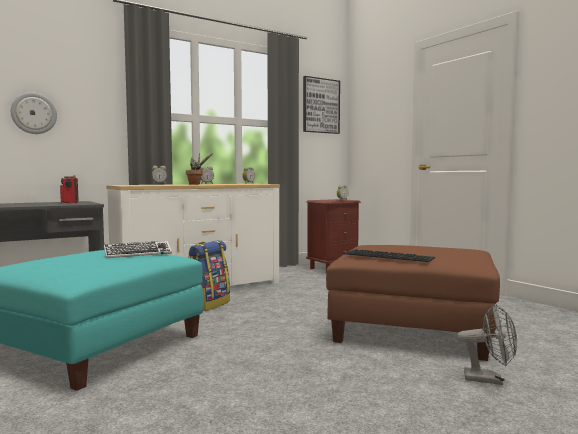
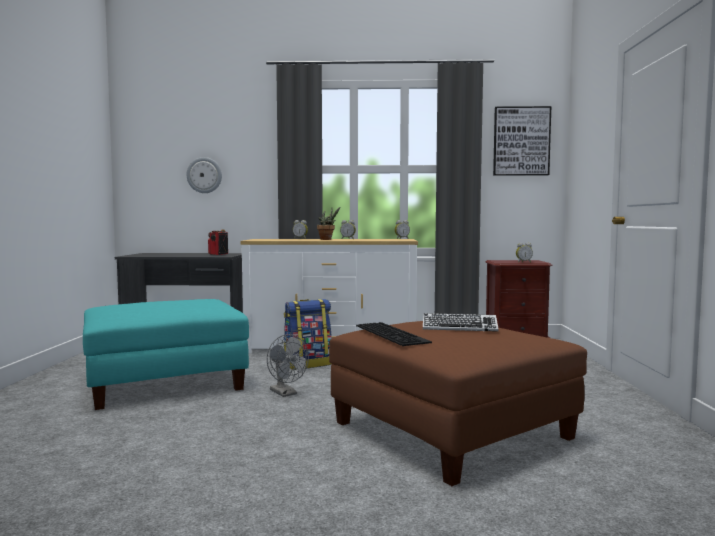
camera: 35 degrees right, 0 degrees up
(138, 254) = (201, 305): keyboard -> keyboard (459, 327)
(489, 379) = (404, 504): grey fan -> grey fan (286, 393)

